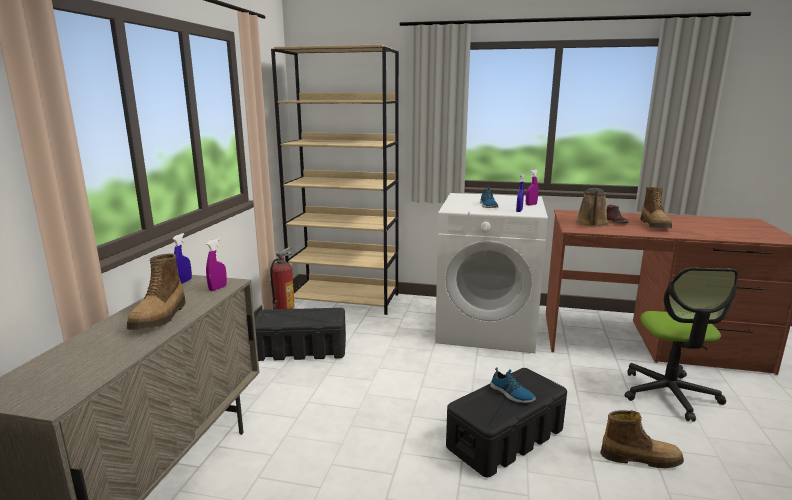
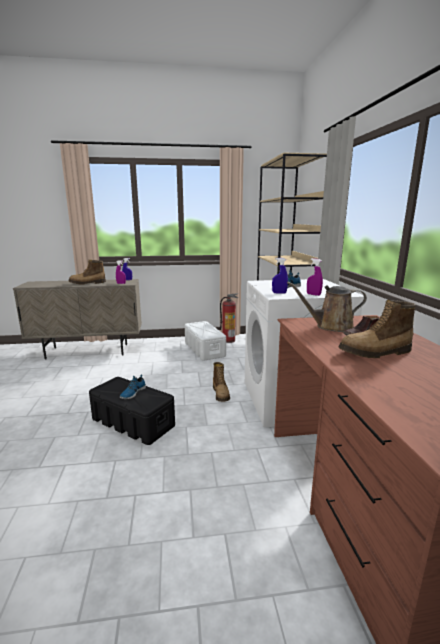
camera: 70 degrees right, 0 degrees up
(302, 349) = (204, 350): black storage box -> white storage box
(640, 458) = (119, 486): boot -> boot (221, 394)
(669, 394) = (237, 518): office chair -> none

